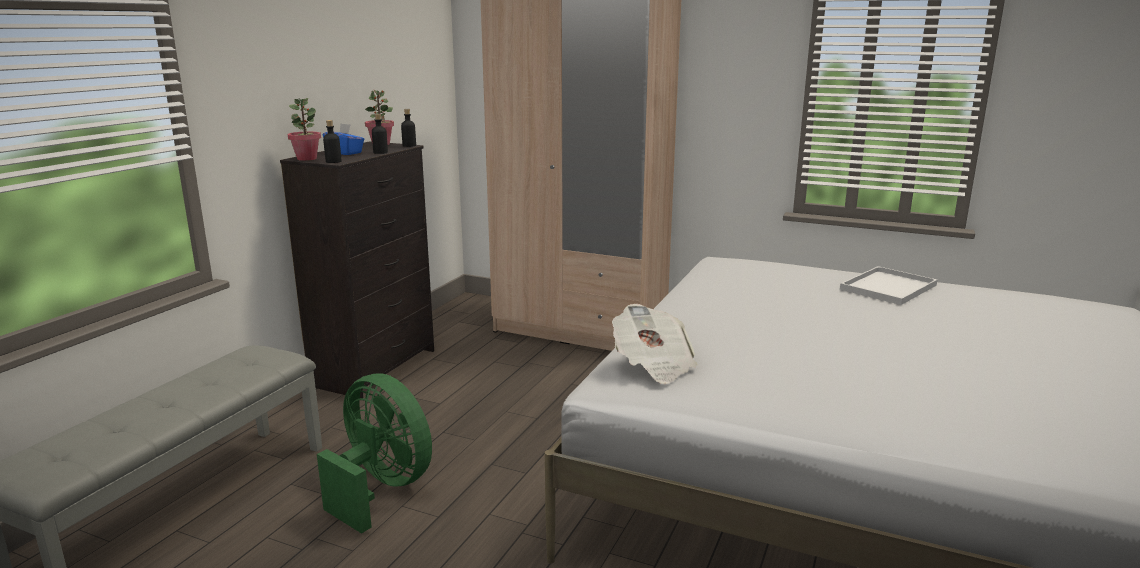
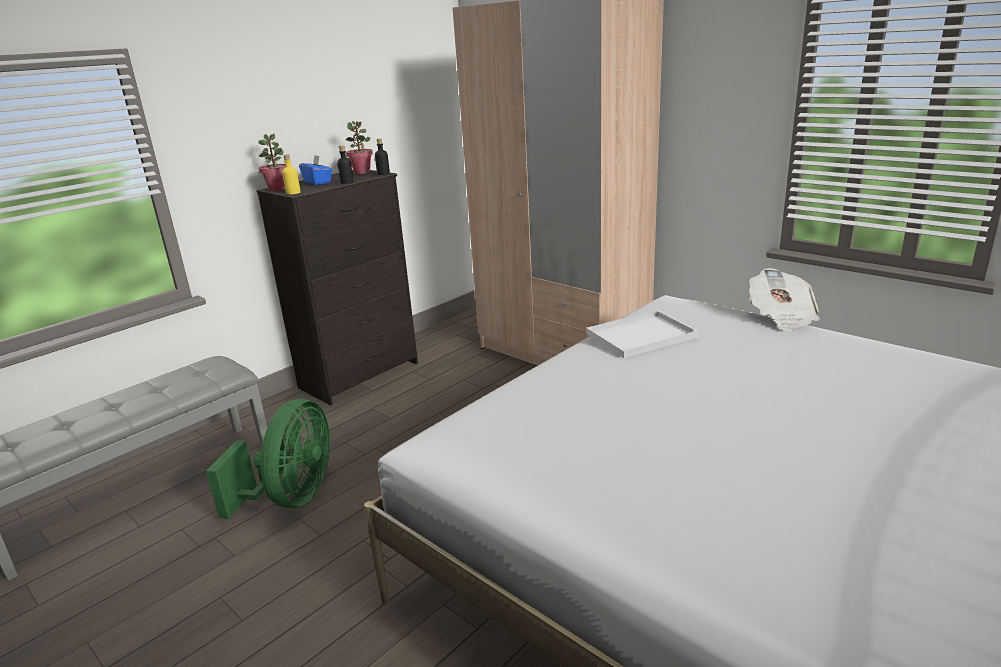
camera: 20 degrees right, 5 degrees up
(333, 161) = (293, 193): black bottle -> yellow bottle
(381, 488) = (292, 498): green fan -> green fan turned 45 degrees clockwise
(653, 365) = (480, 429): newspaper -> newspaper (781, 317)
(888, 286) = (834, 352): white tray -> white tray (642, 334)

